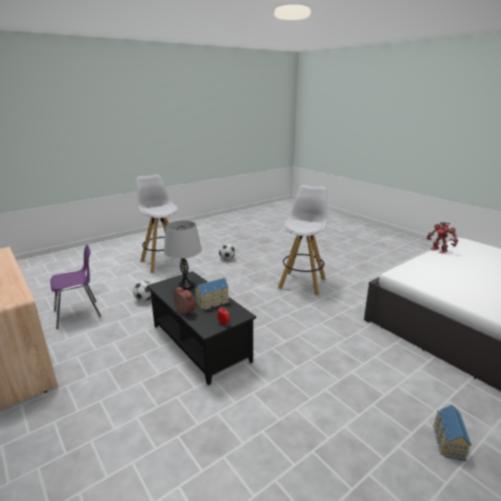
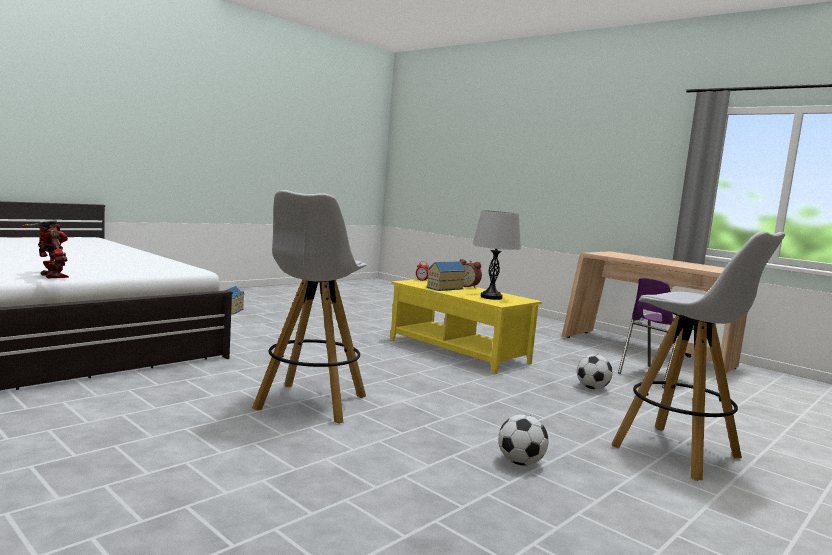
camera: 170 degrees right, 15 degrees down
(199, 343) = (459, 351): black coffee table -> yellow coffee table

